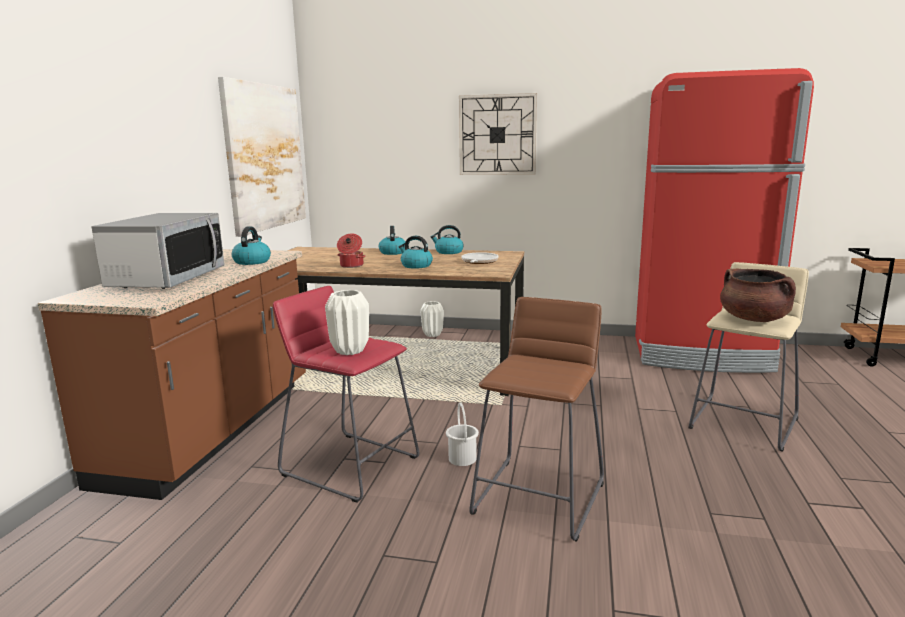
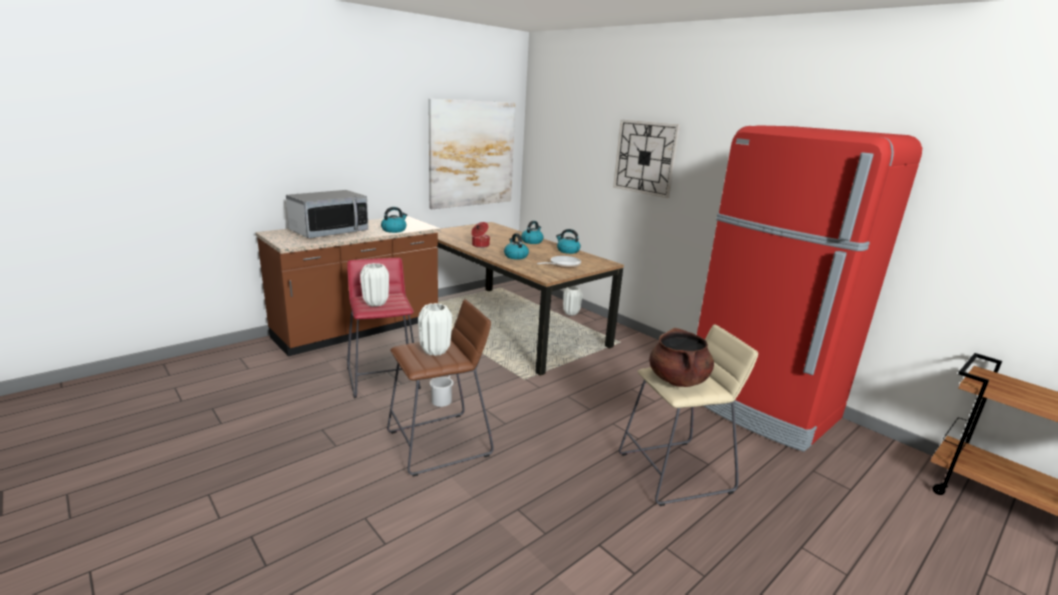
camera: 35 degrees right, 5 degrees up
(538, 367) = (435, 351): none -> white vase

